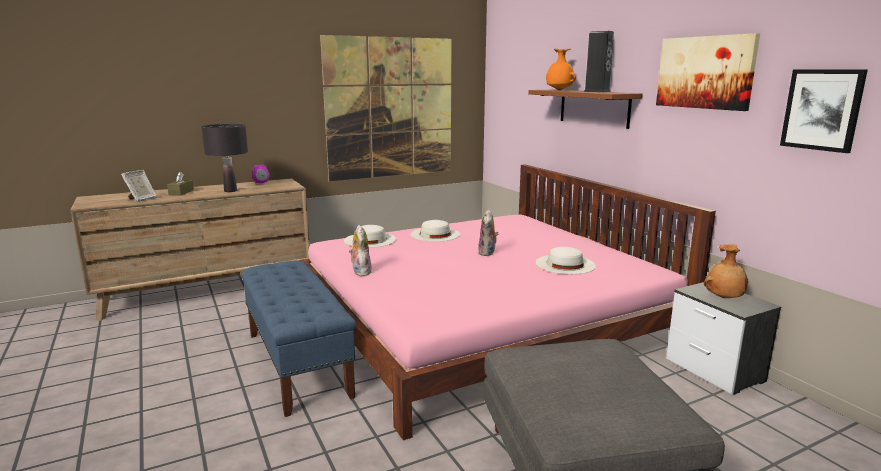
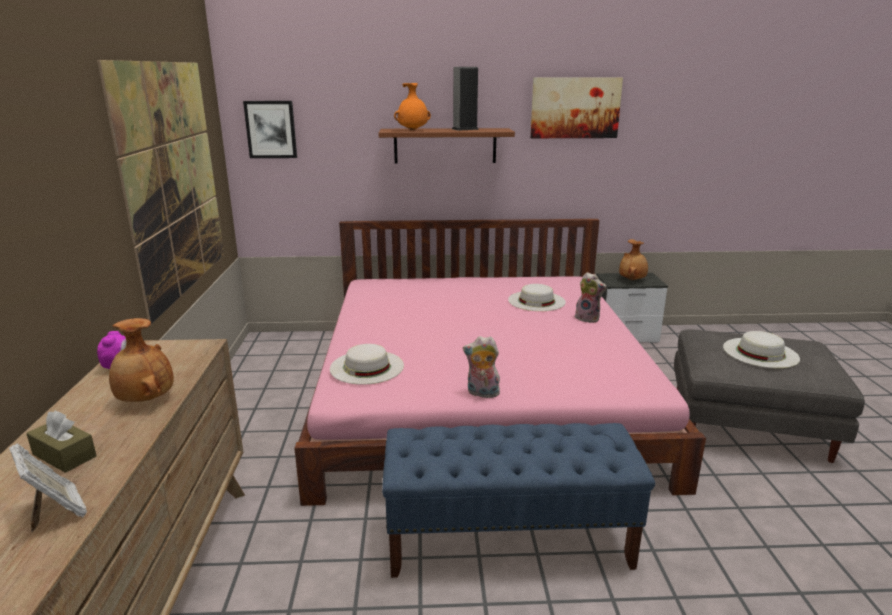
camera: 65 degrees left, 5 degrees up
(230, 191) = (145, 400): black table lamp -> brown vase
(435, 234) = (384, 329): white hat -> white hat (760, 352)
(488, 253) = (477, 320): plush toy -> plush toy (588, 318)
(822, 109) = (668, 133): picture -> picture (271, 129)

